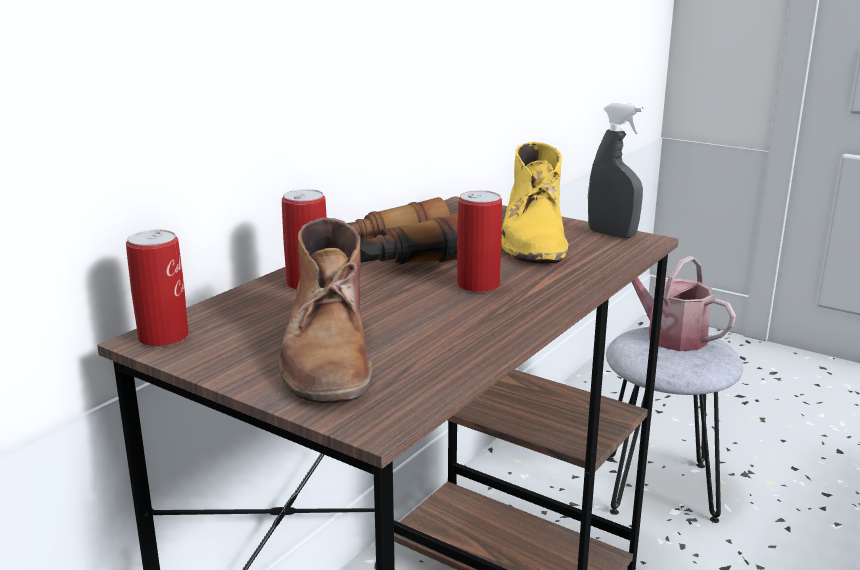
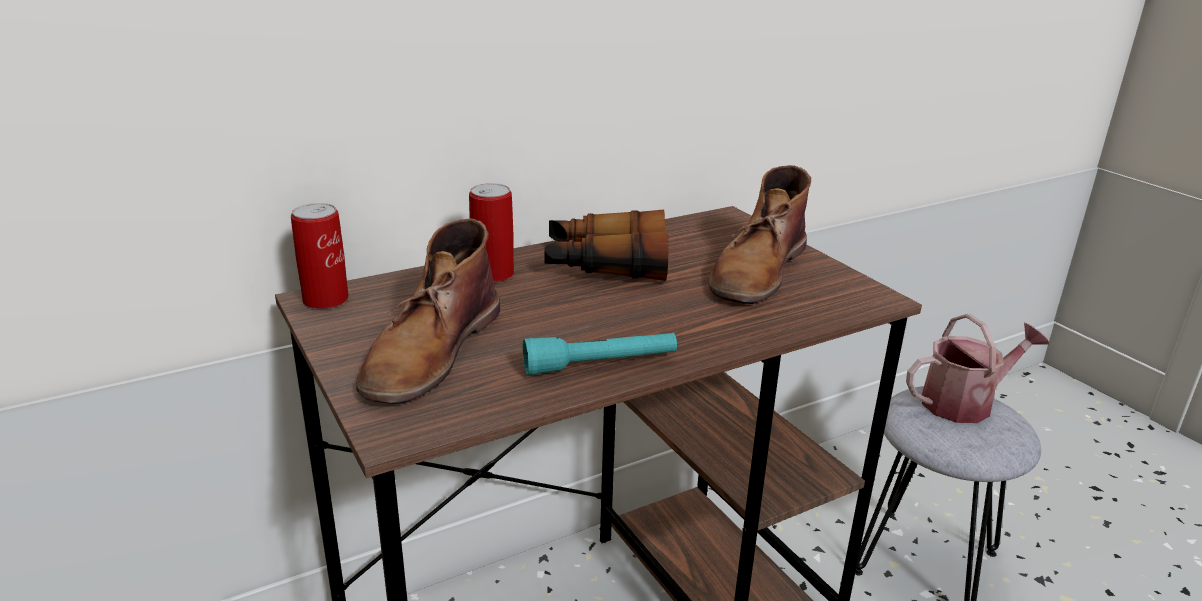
camera: 25 degrees right, 5 degrees up
(478, 285) = (642, 312): can -> none
(492, 330) = (600, 365): none -> turquoise flashlight
(533, 238) = (757, 270): yellow boot -> brown boot
(611, 234) = (848, 283): grey spray bottle -> none
(669, 335) = (964, 402): watering can -> watering can turned 90 degrees clockwise

